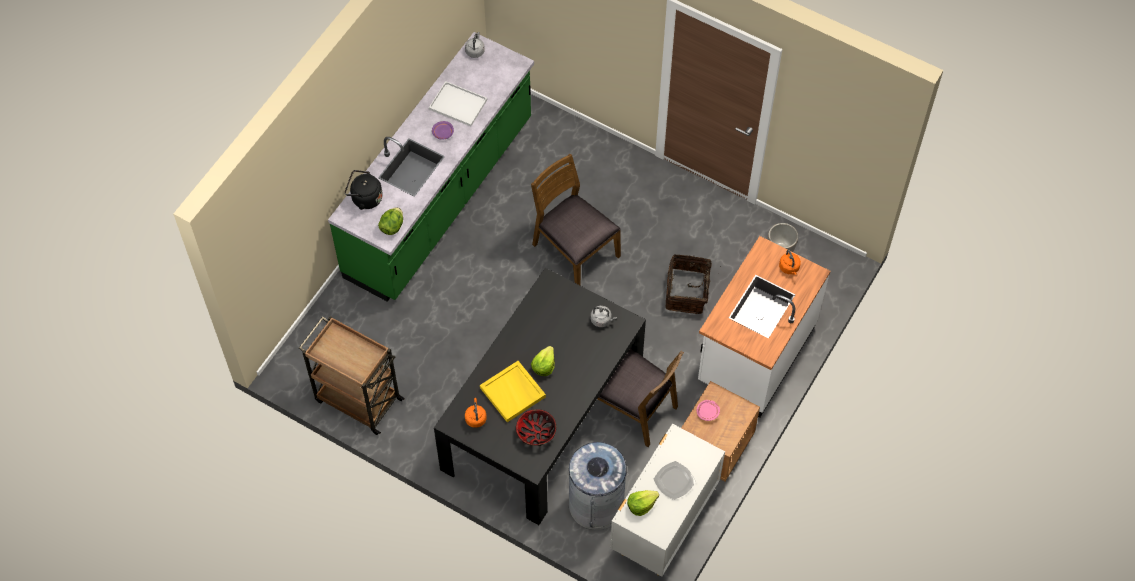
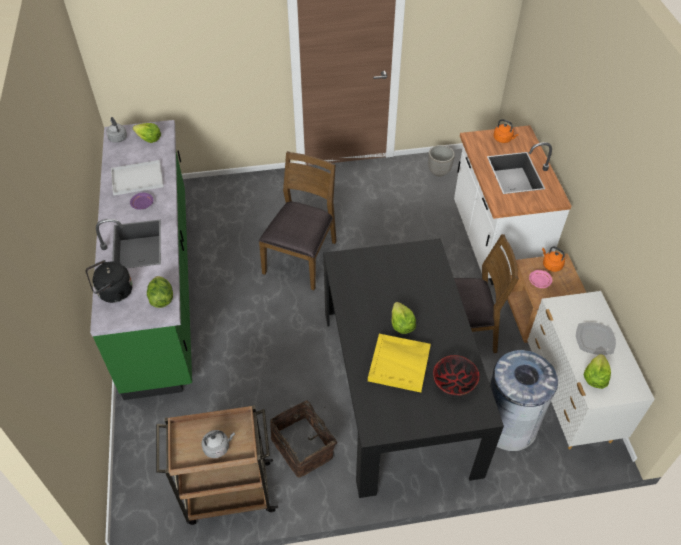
camera: 40 degrees left, 10 degrees down
(475, 418) = (390, 409): orange kettle -> orange kettle (551, 265)
(498, 68) = (149, 139): none -> lettuce
(574, 251) = (301, 257): brown chair -> brown chair turned 105 degrees clockwise
(602, 320) = (409, 260): grey kettle -> grey kettle (218, 447)
(687, 292) = (408, 232): basket -> basket (304, 446)

